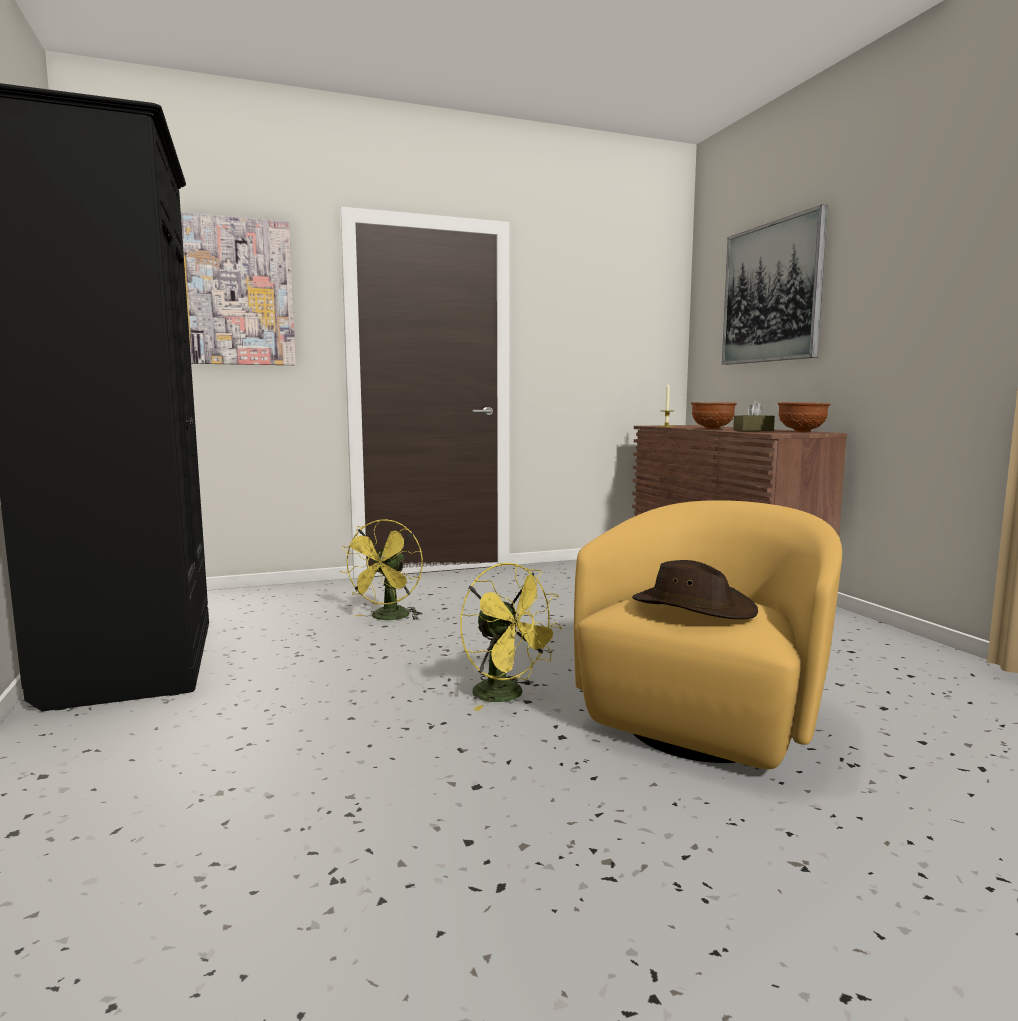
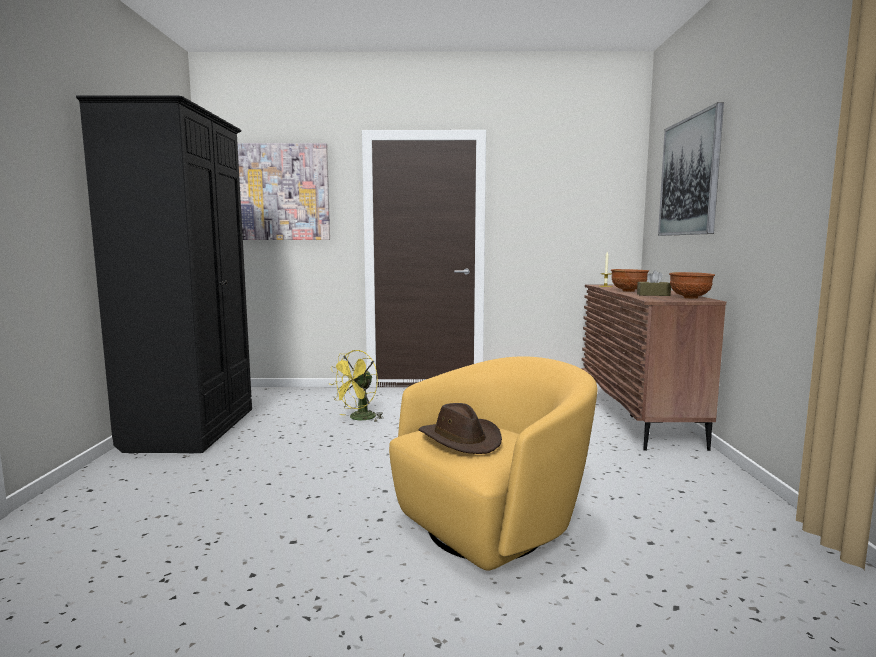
camera: 20 degrees right, 0 degrees up
(507, 696) = (376, 485): yellow fan -> none

